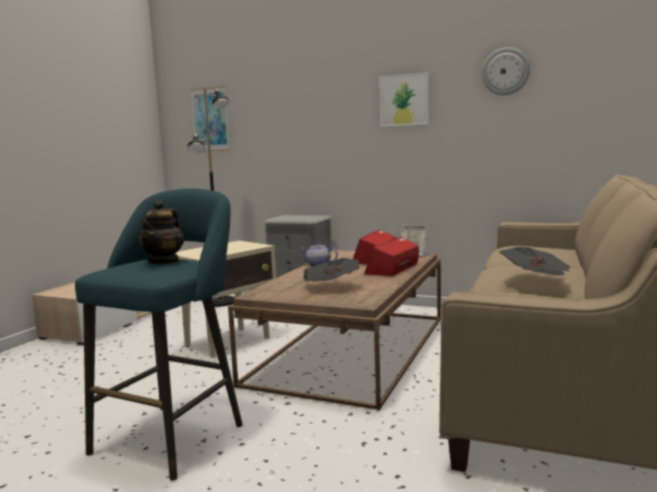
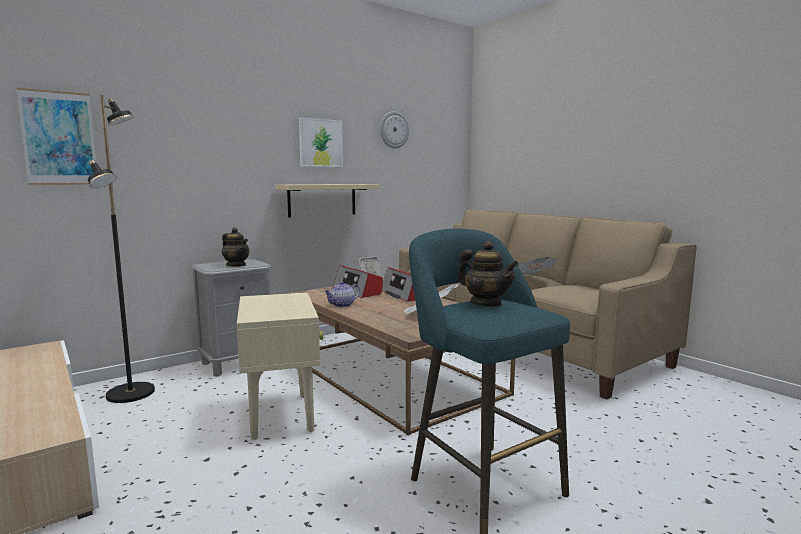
camera: 60 degrees left, 0 degrees up
(294, 218) = (236, 265): none -> teapot
(405, 161) = (322, 200): none -> beige shelf

